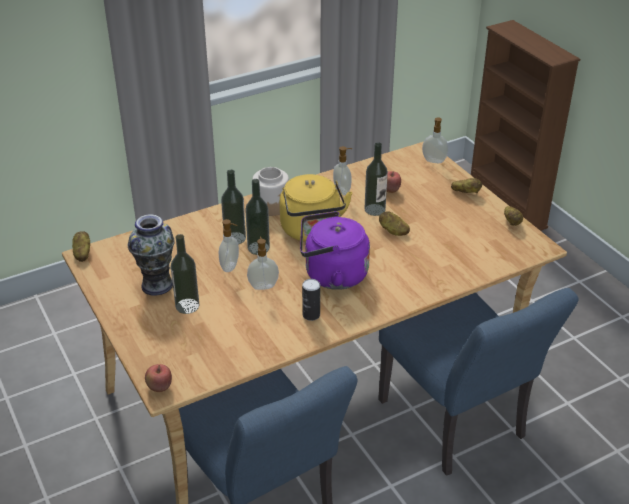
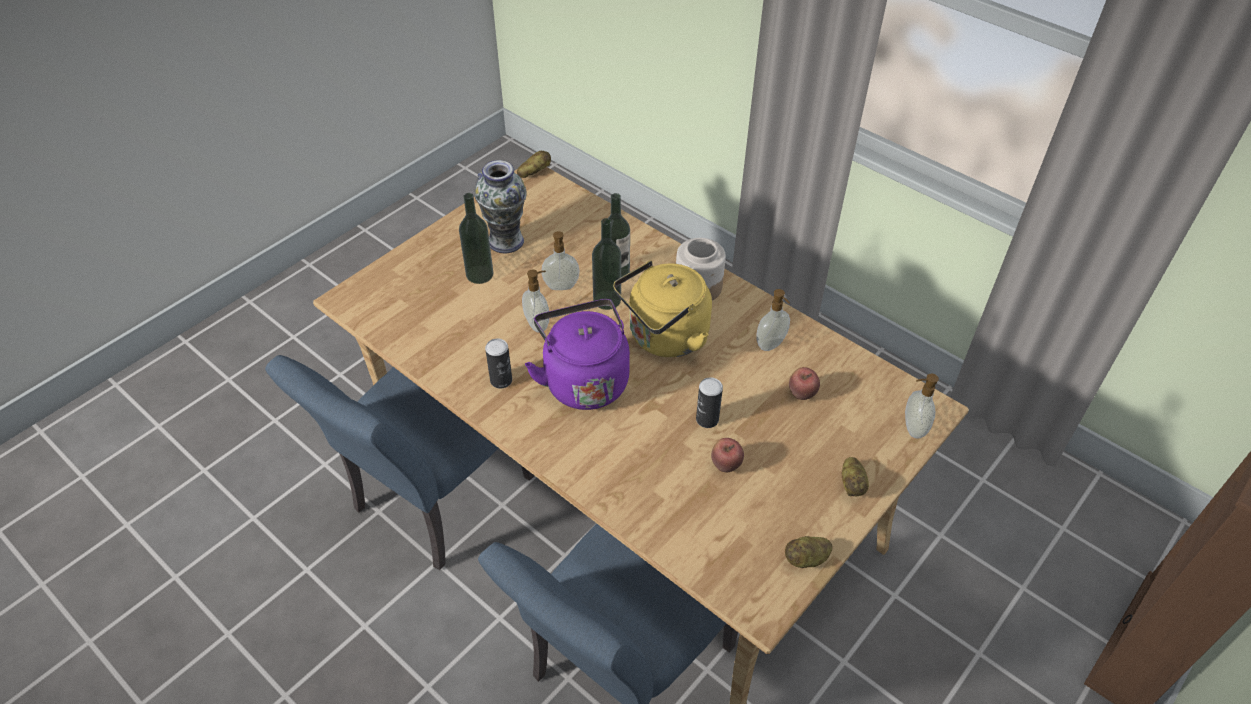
camera: 70 degrees right, 10 degrees up
(159, 388) = (347, 295): apple -> apple (725, 465)
(374, 210) = (746, 388): bottle -> none
(393, 231) = (707, 419): potato -> can

